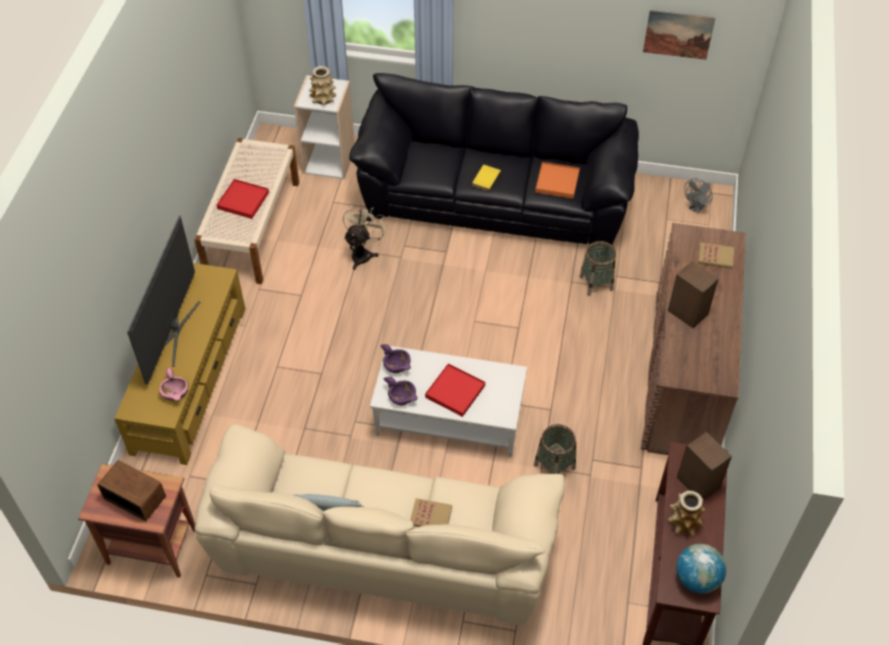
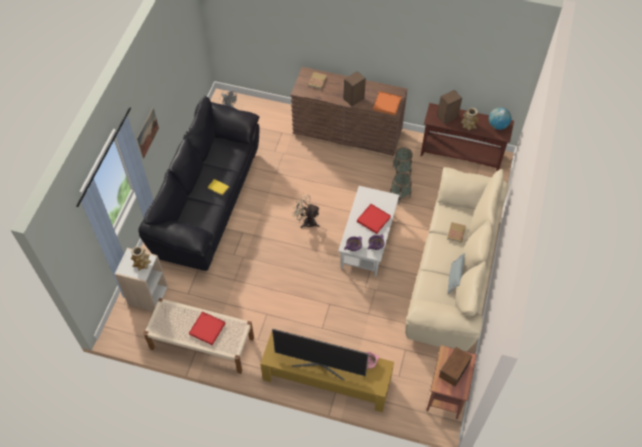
camera: 85 degrees left, 5 degrees up
(363, 253) = (237, 277): beige fan -> beige fan (306, 221)
(557, 182) = (227, 153): orange tray -> orange tray (387, 104)
(596, 283) = (278, 161): basket -> basket (401, 170)
(678, 34) = (184, 47): picture -> picture (147, 132)

